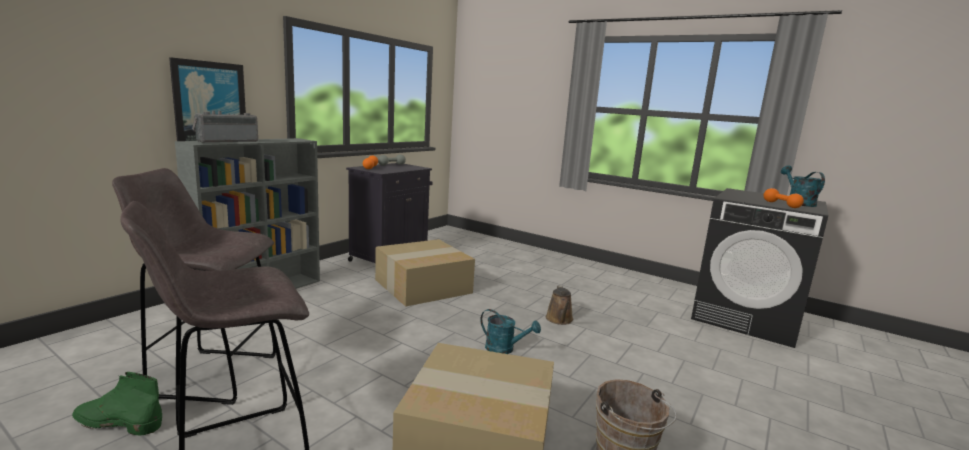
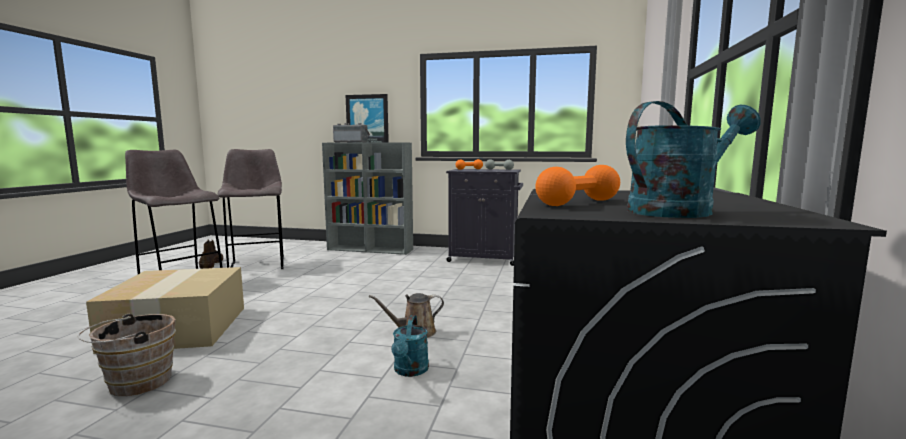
camera: 70 degrees right, 5 degrees down
(117, 423) = (212, 264): green boot -> brown boot
(422, 287) = (433, 276): cardboard box -> none
(504, 349) = (325, 318): turquoise watering can -> turquoise watering can (410, 371)

